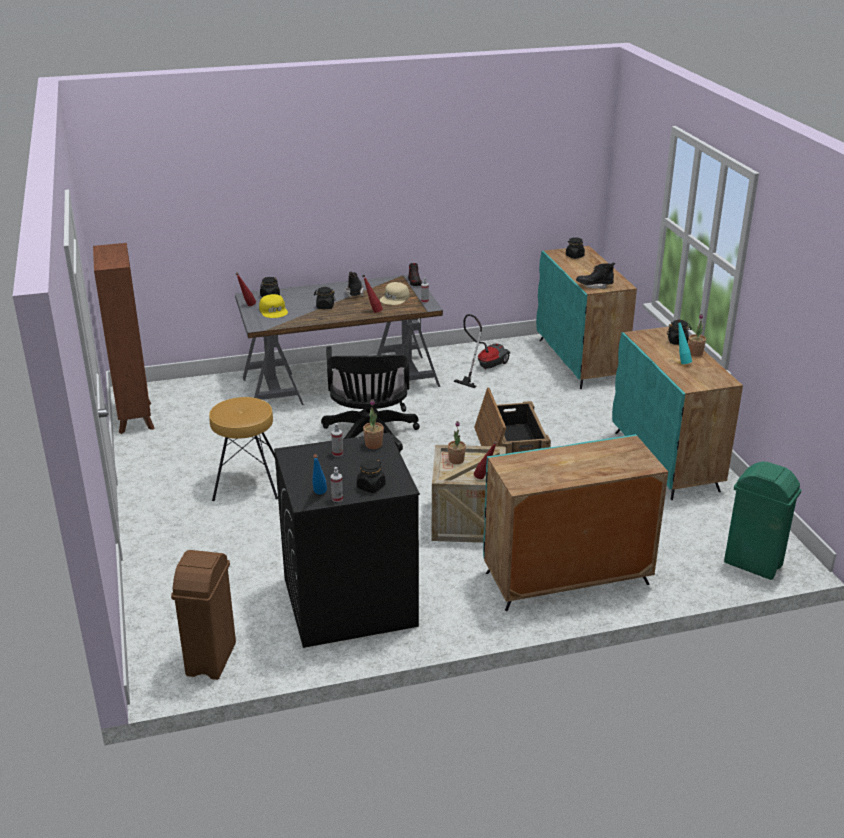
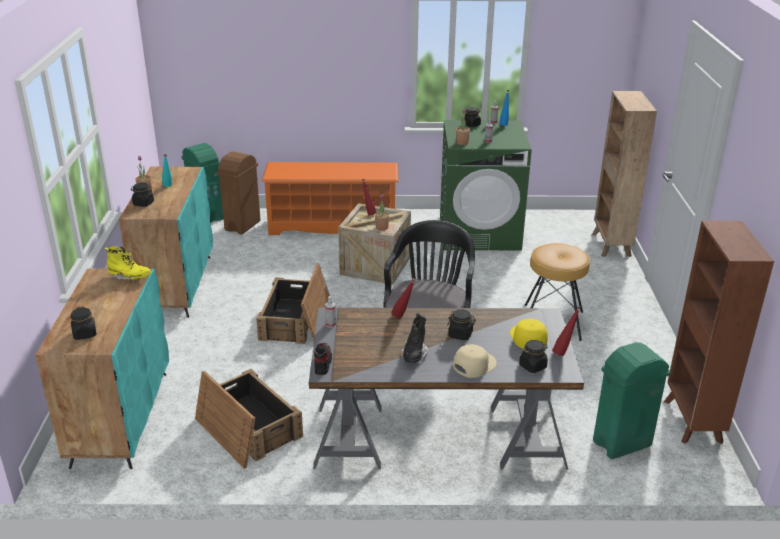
camera: 165 degrees left, 0 degrees up
(152, 611) = (611, 245): none -> brown bookcase
(199, 396) = (621, 443): none -> green trash can
(210, 659) = (568, 219): brown trash can -> brown trash can (243, 225)
(348, 602) = (480, 233): black washing machine -> green washing machine
(395, 298) = (365, 335): beige cap -> beige cap (473, 364)
(483, 368) = (247, 428): vacuum cleaner -> crate
(566, 579) = (333, 225): turquoise cabinet -> orange shoe rack
(594, 286) = (130, 277): black boot -> yellow boot

